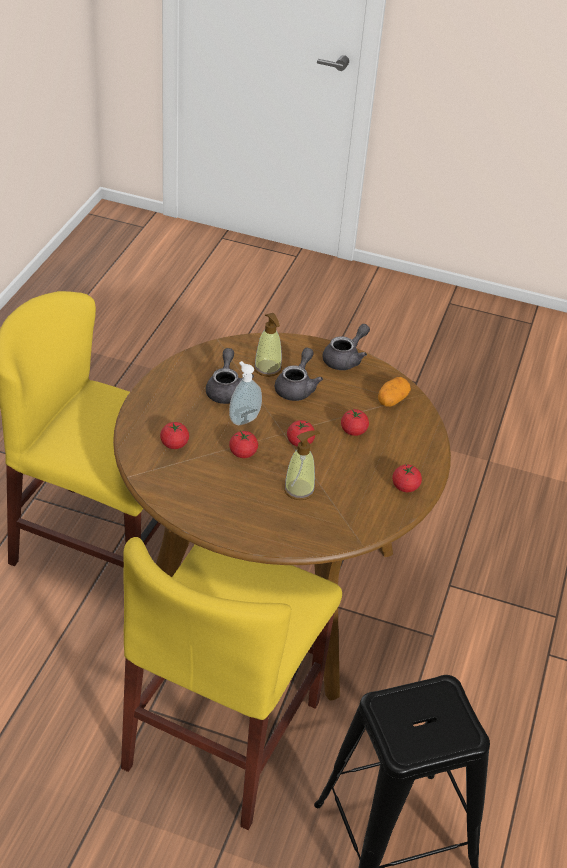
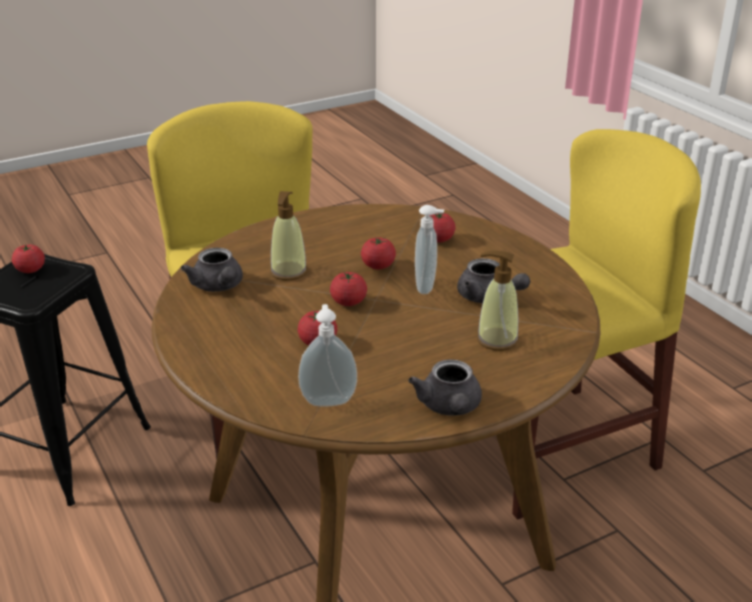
camera: 135 degrees right, 10 degrees down
(297, 387) = (438, 342): grey teapot -> grey teapot (218, 287)
(392, 400) = (328, 400): potato -> soap dispenser
(405, 487) = (197, 329): tomato -> tomato (30, 270)

